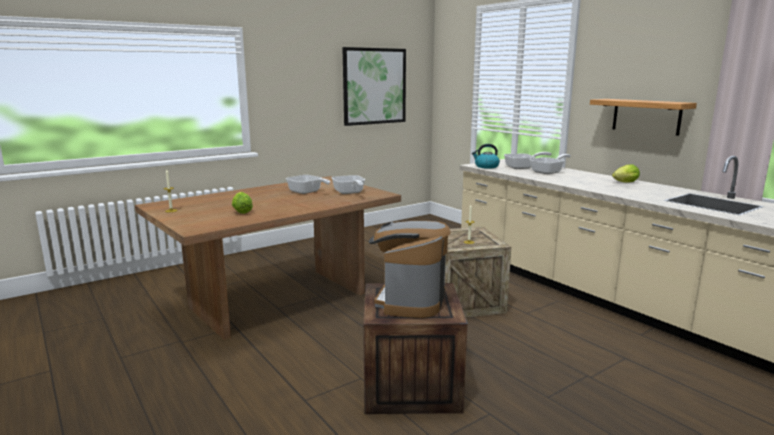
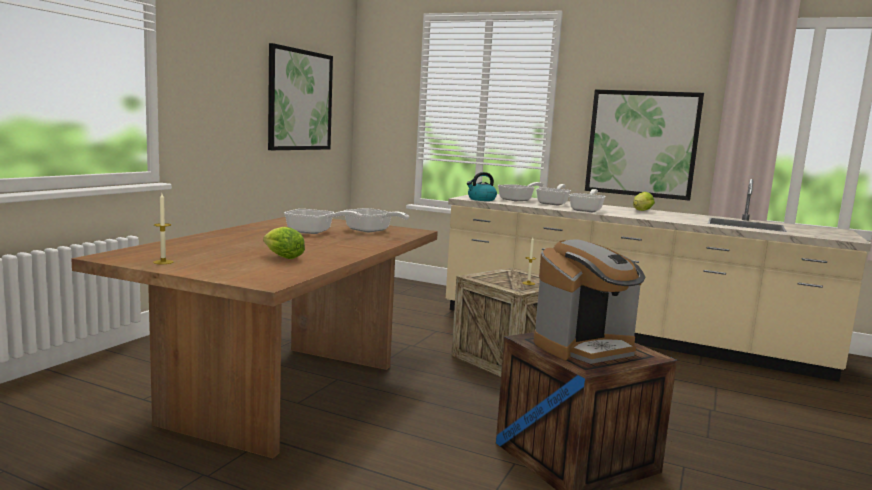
camera: 30 degrees left, 5 degrees down
(410, 301) = (585, 347): coffee machine -> coffee machine turned 105 degrees counterclockwise
(563, 180) = (587, 210): none -> frying pan
(646, 116) = (642, 144): shelf -> picture

